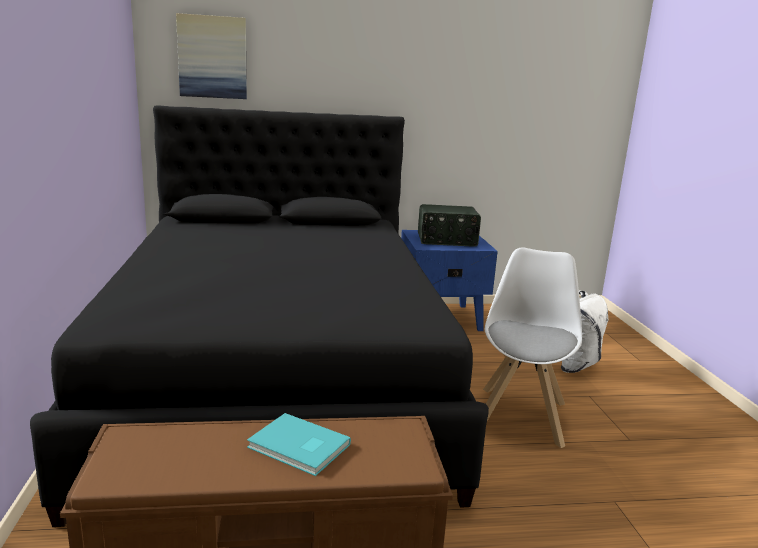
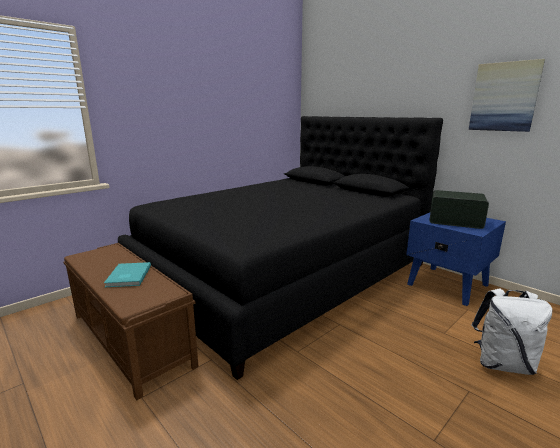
camera: 55 degrees right, 0 degrees up
(212, 57) = (332, 86): picture -> picture (504, 97)
(447, 240) = (455, 221): radio -> radio turned 150 degrees clockwise
(521, 414) = (376, 364): chair -> none

